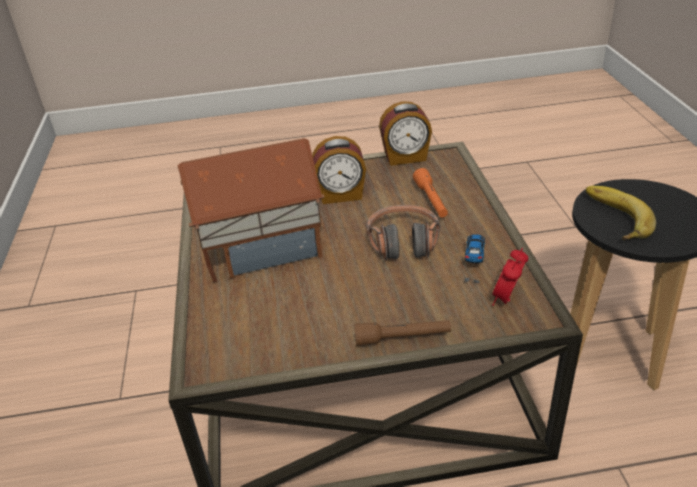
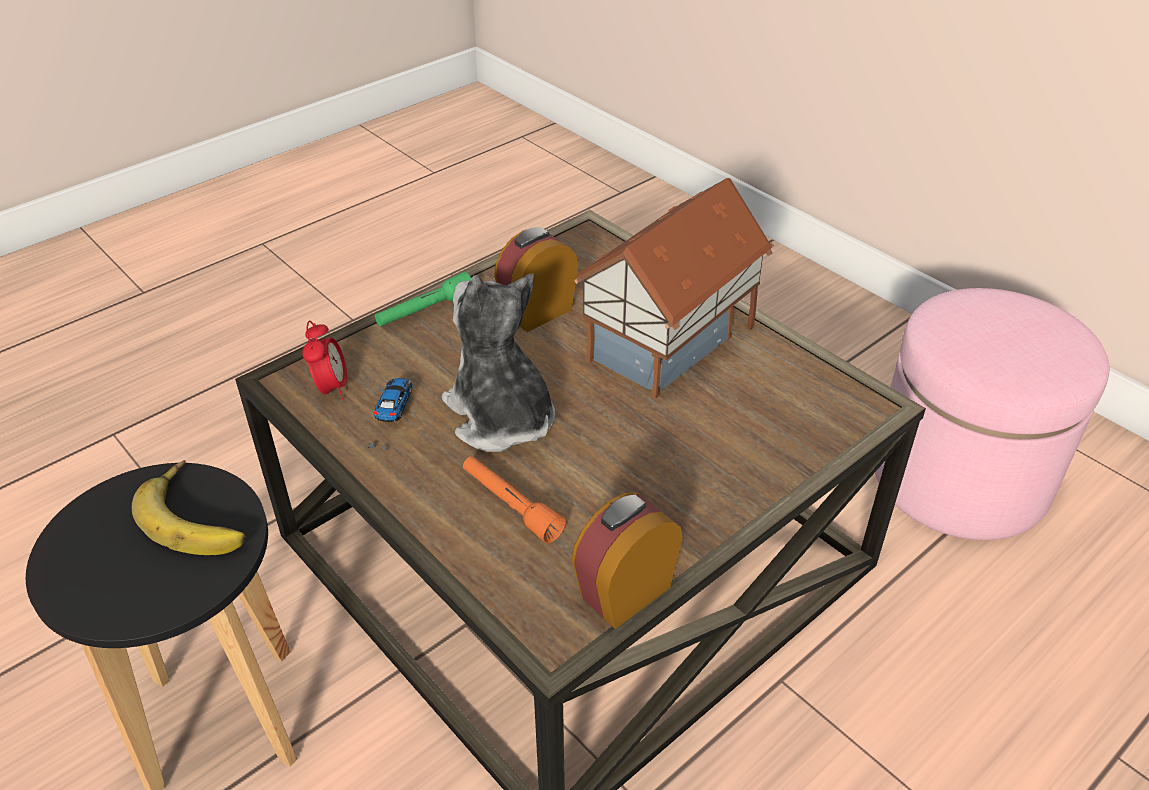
camera: 145 degrees right, 5 degrees up
(108, 308) = (959, 476): none -> pink ottoman
(340, 195) = (657, 463): alarm clock -> alarm clock (537, 311)
(402, 338) = (425, 311): brown flashlight -> green flashlight
(403, 243) = (501, 417): headphones -> plush toy
(473, 263) = (391, 420): toy car -> toy car turned 150 degrees counterclockwise

